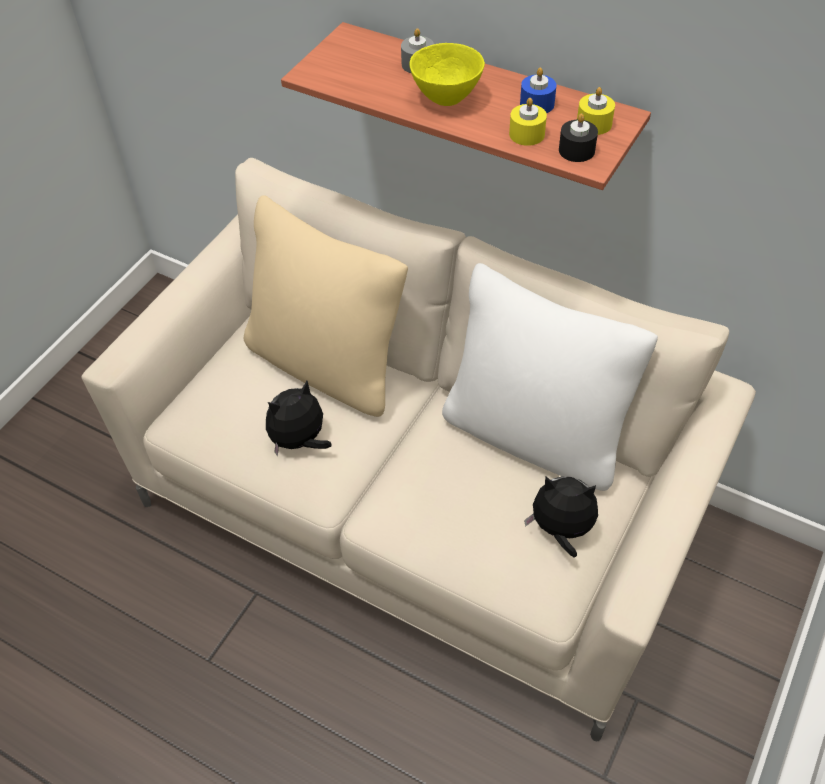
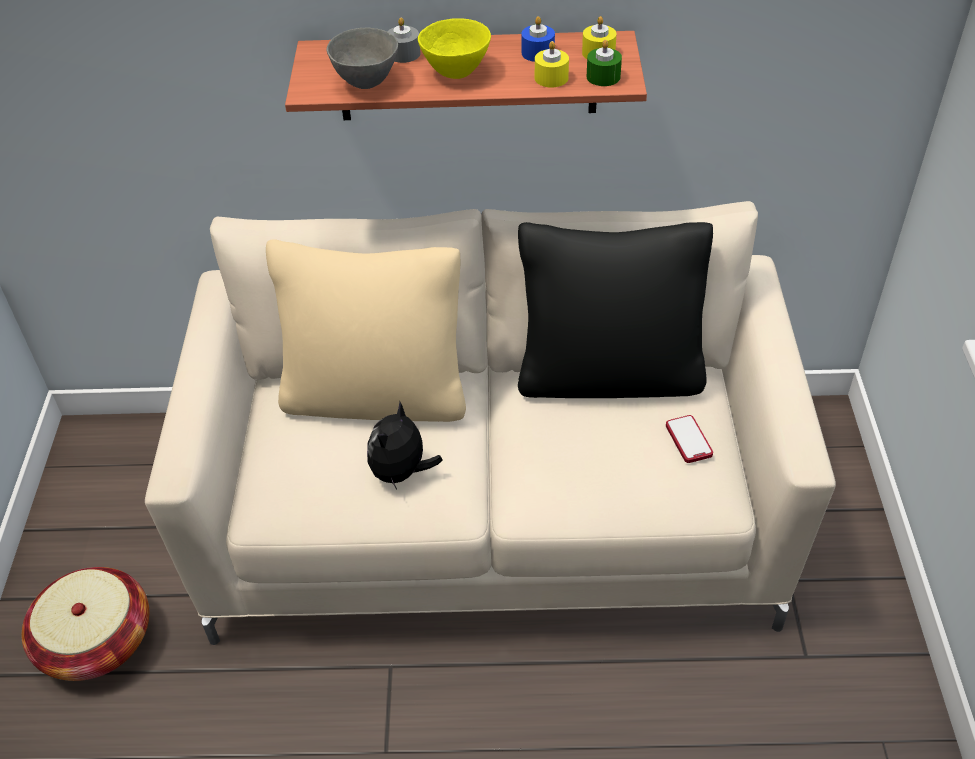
camera: 30 degrees left, 5 degrees down
(72, 462) = (97, 641): none -> basket
(362, 82) = (367, 82): none -> grey bowl
(534, 435) = (609, 375): white pillow -> black pillow
(561, 530) = (688, 440): plush toy -> phone
(576, 150) = (603, 76): black candle -> green candle

